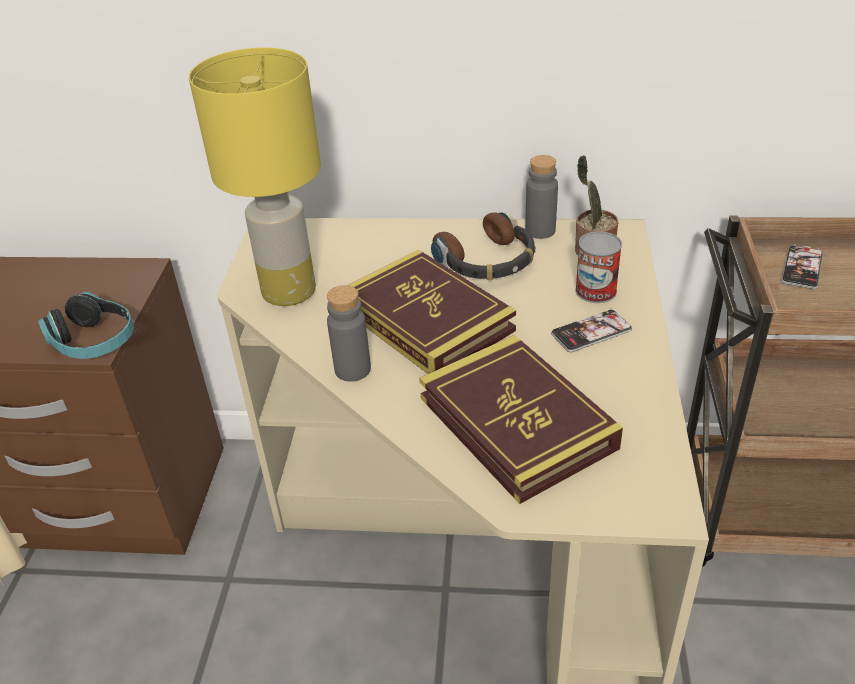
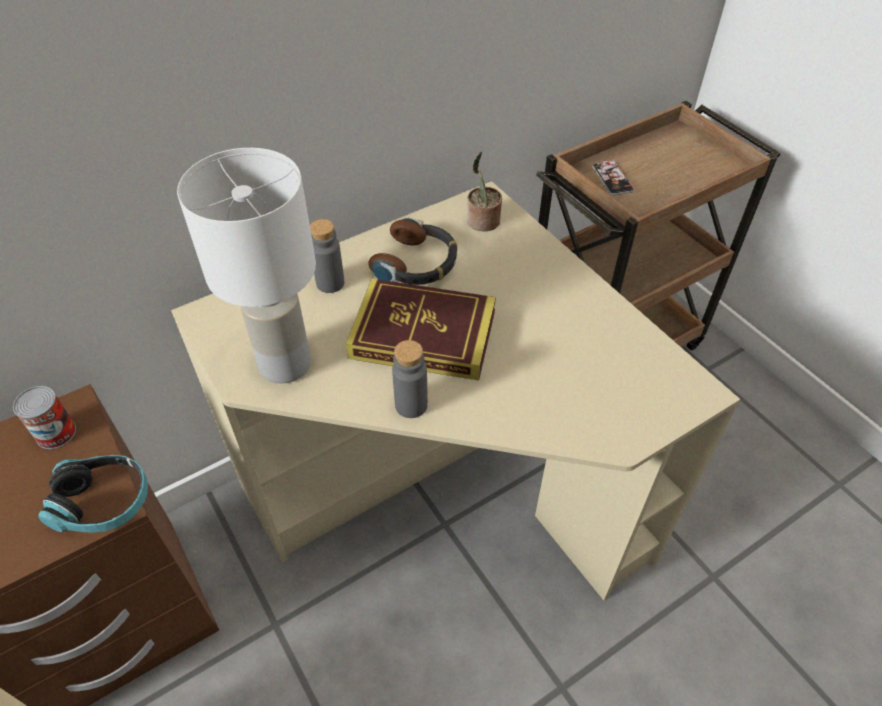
camera: 40 degrees left, 10 degrees up
(290, 290) = (285, 363): yellow table lamp -> white table lamp
(516, 423) = (564, 383): book -> none
(540, 230) = (430, 220): grey bottle -> grey bottle (330, 283)
(591, 332) = (543, 288): phone -> none
(595, 291) = (515, 254): can -> can (56, 433)

